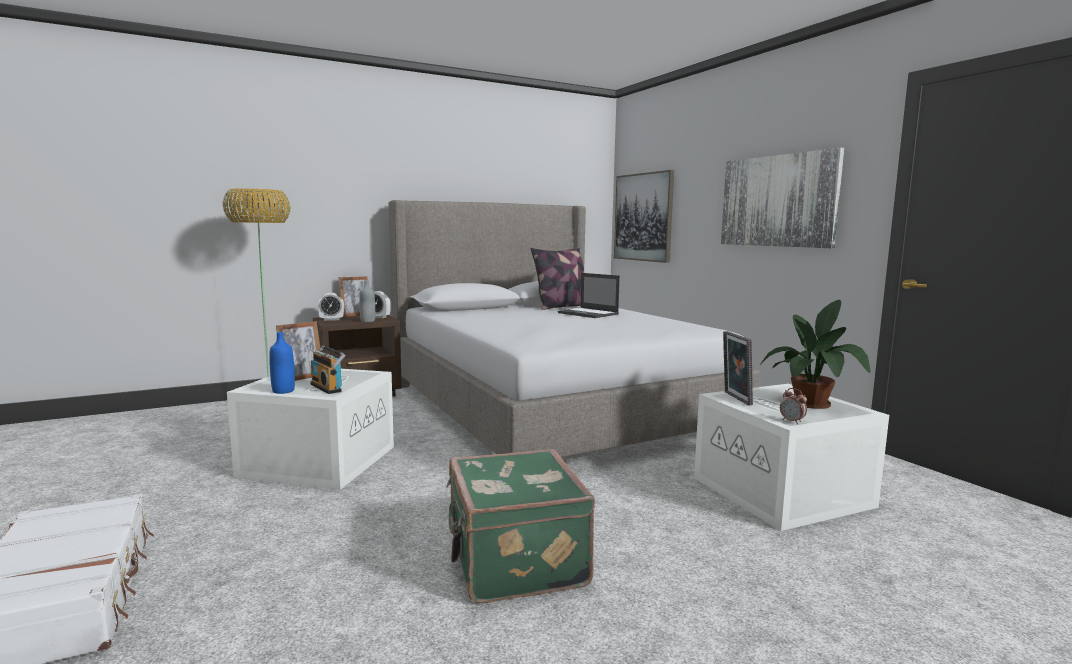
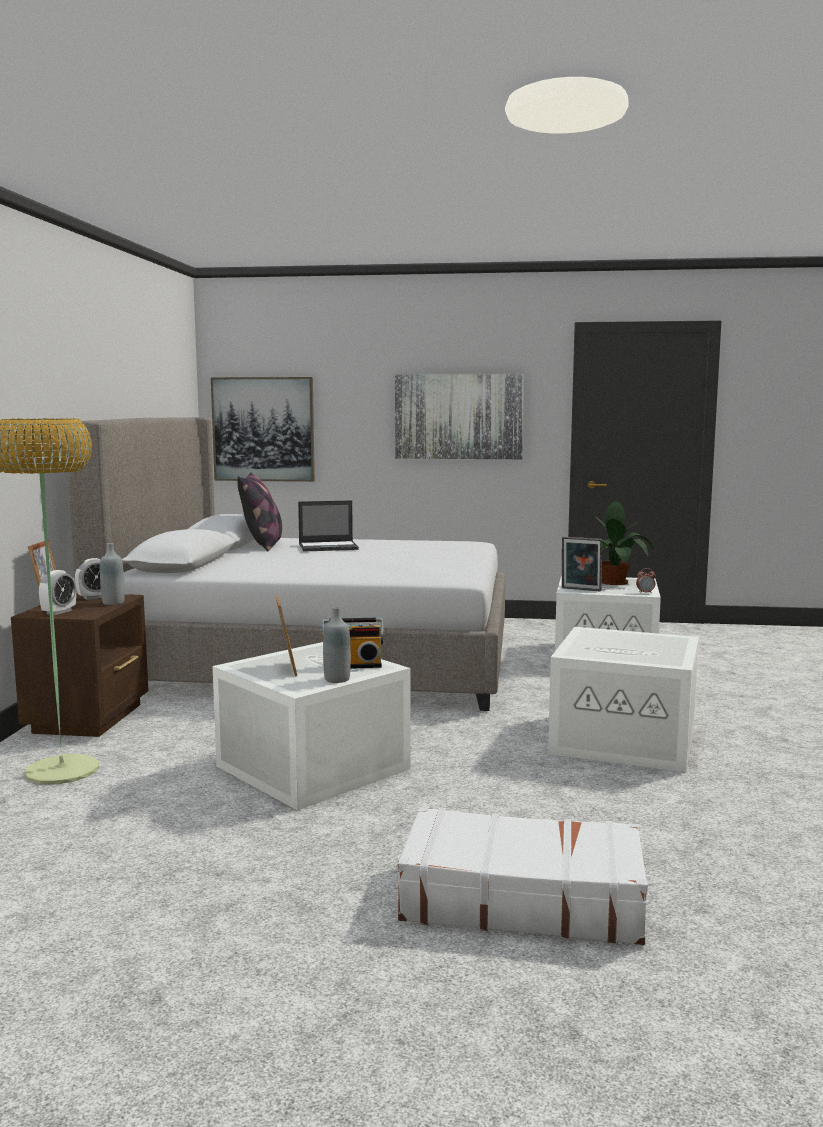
camera: 55 degrees left, 0 degrees up
(283, 391) = (337, 679): blue bottle -> grey bottle
(514, 562) = (626, 739): green suitcase -> white storage box

